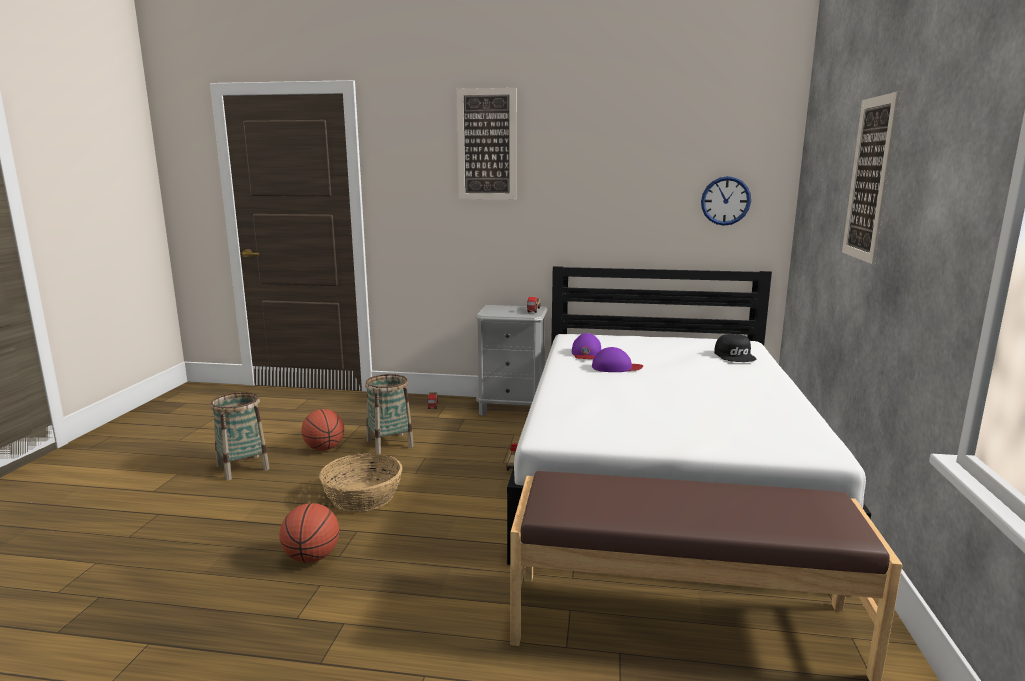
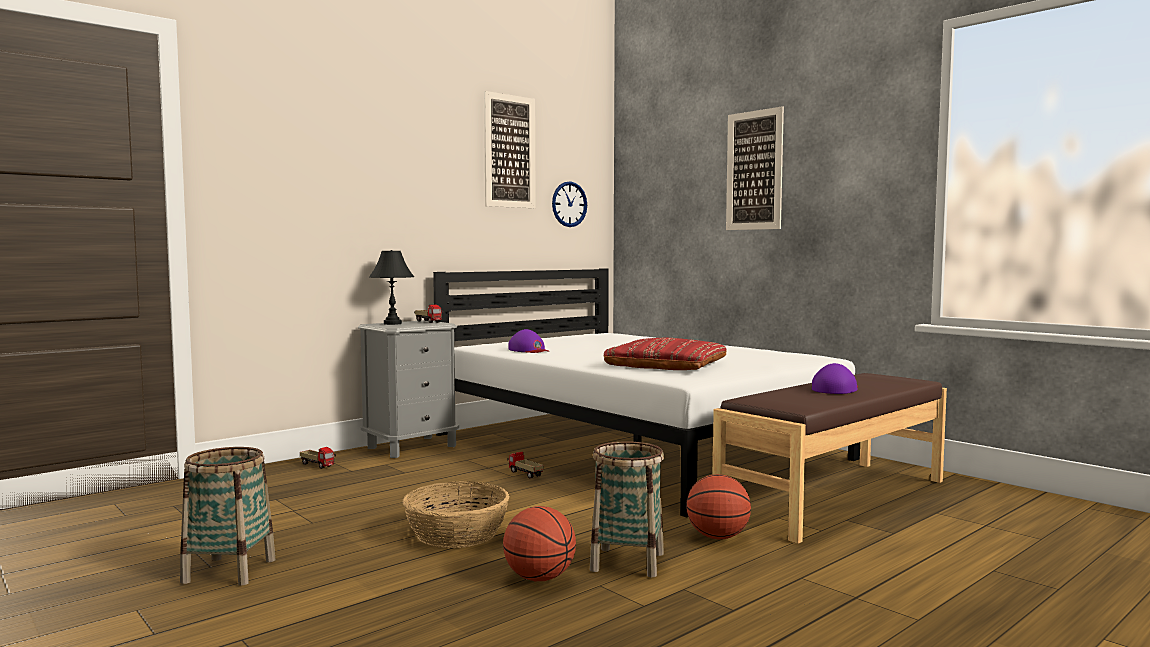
camera: 50 degrees left, 10 degrees down
(324, 448) = (292, 525): basketball -> basketball (717, 537)
(390, 443) = (362, 499): basket -> basket (627, 562)
(487, 145) = (355, 129): picture -> picture (509, 151)
(503, 308) = (393, 323): none -> black table lamp
(615, 407) = (666, 365): none -> red pillow
(616, 367) = (583, 352): purple cap -> purple cap (836, 389)
(735, 355) = (632, 336): black cap -> none

